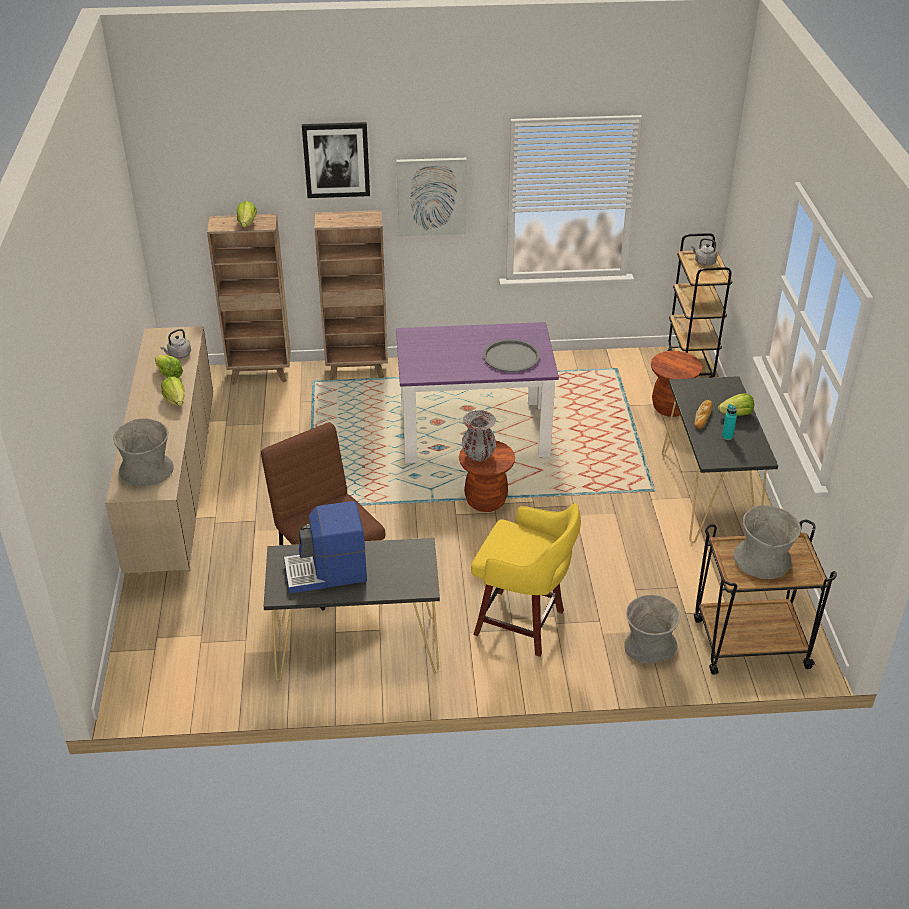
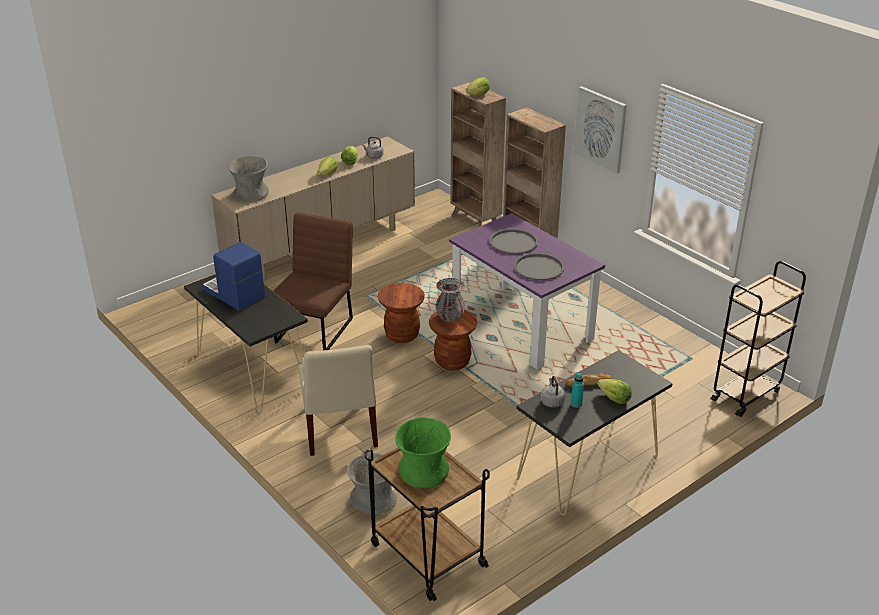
camera: 55 degrees right, 5 degrees down
(336, 159) = (546, 69): picture -> none
(451, 350) = (513, 242): none -> grey tray
(523, 624) = (339, 430): yellow stool -> beige chair
(670, 407) = (678, 405): brown stool -> brown stool (402, 335)
(703, 262) = (775, 292): grey kettle -> grey kettle (552, 401)
(762, 562) = (423, 471): grey vase -> green vase

